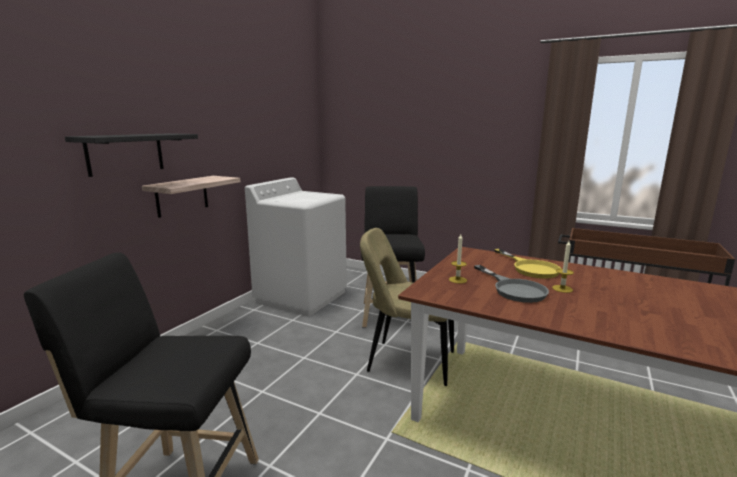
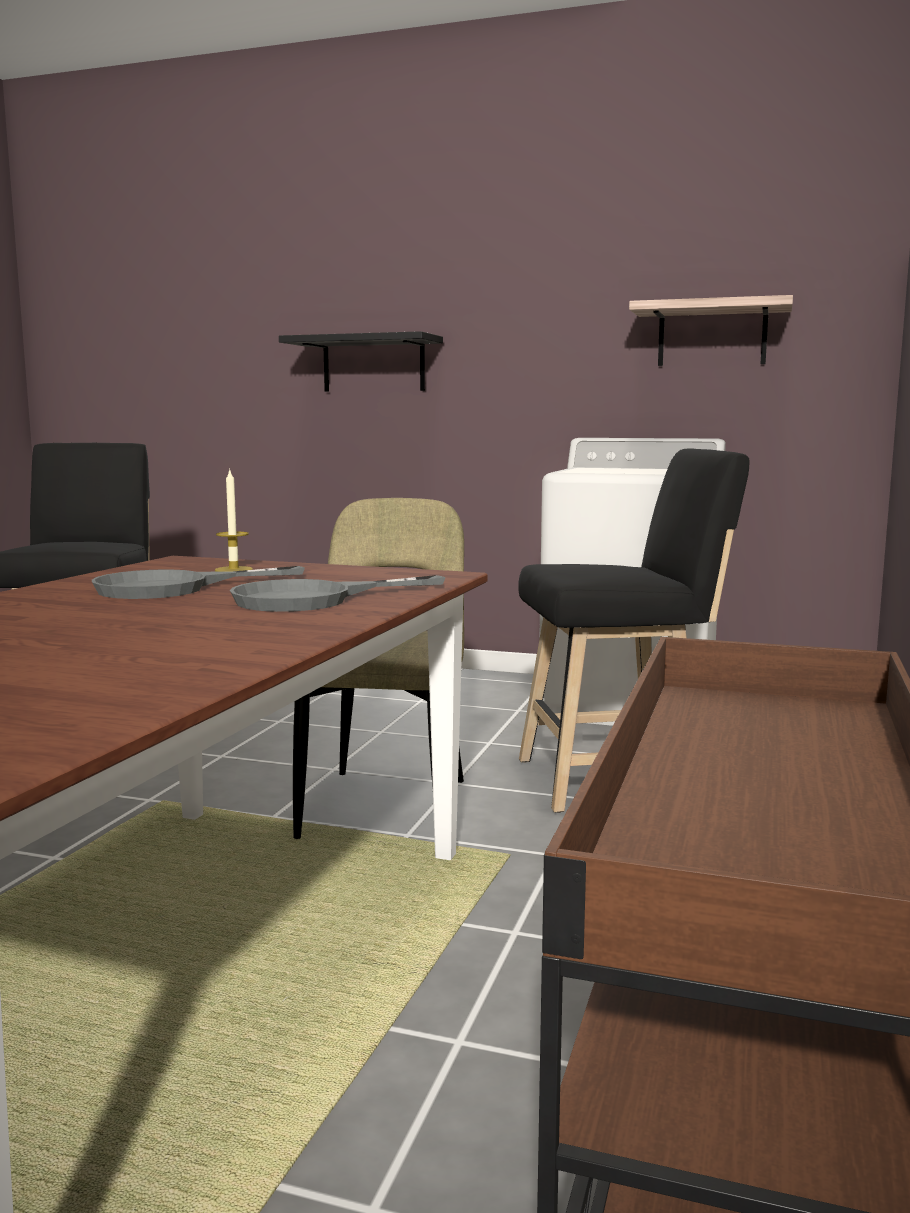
camera: 80 degrees right, 5 degrees down
(182, 196) = (451, 438): shelf -> shelf (712, 335)
(530, 268) = (313, 599): yellow frying pan -> grey frying pan
(562, 289) = (162, 607): candle -> none

